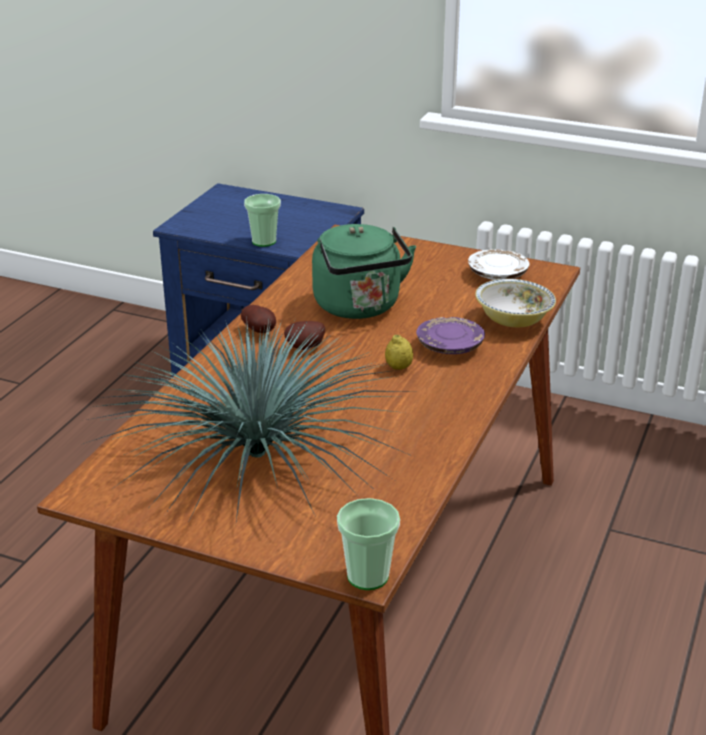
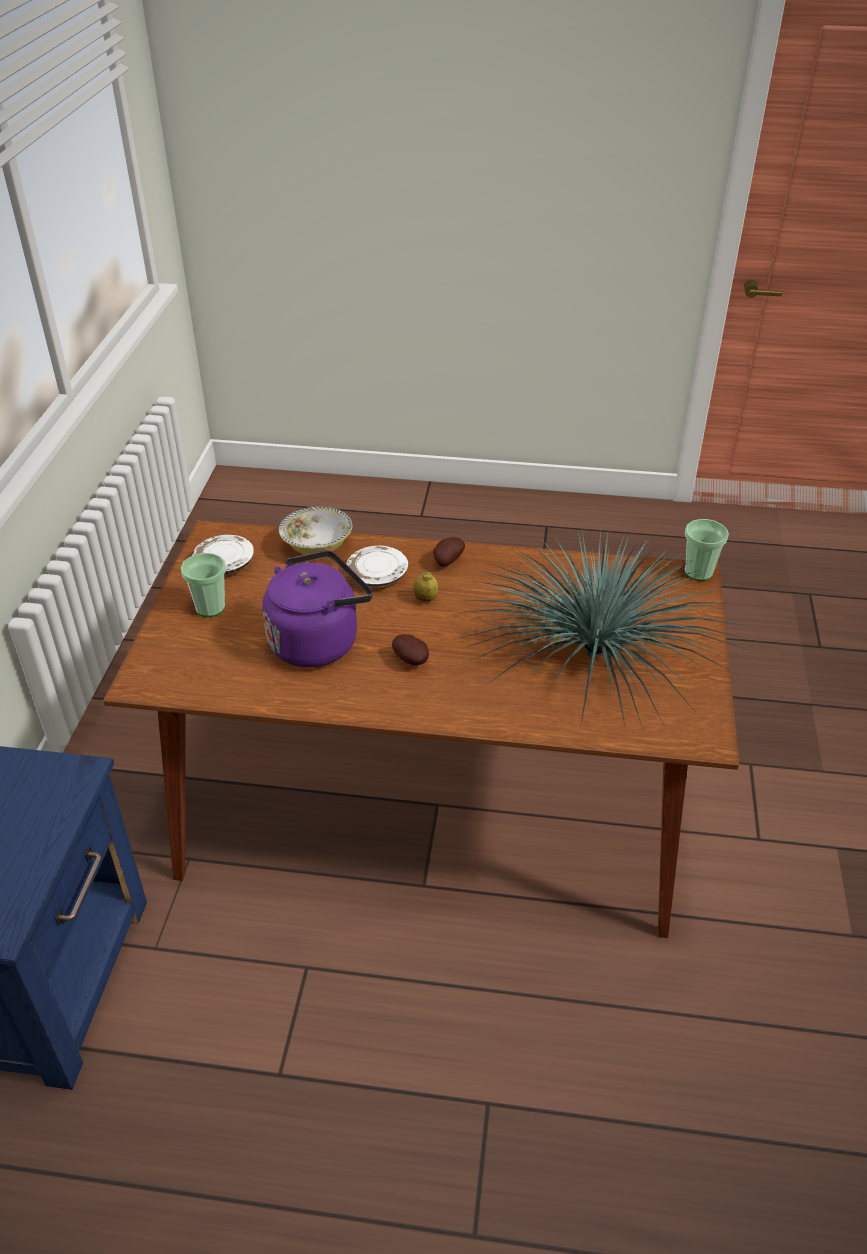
camera: 105 degrees left, 10 degrees up
(260, 331) = (390, 699): potato -> potato (446, 561)
(264, 241) = (57, 814): cup -> cup (210, 607)
(360, 307) = (318, 641): green kettle -> purple kettle
(449, 346) = (377, 576): purple plate -> white plate

